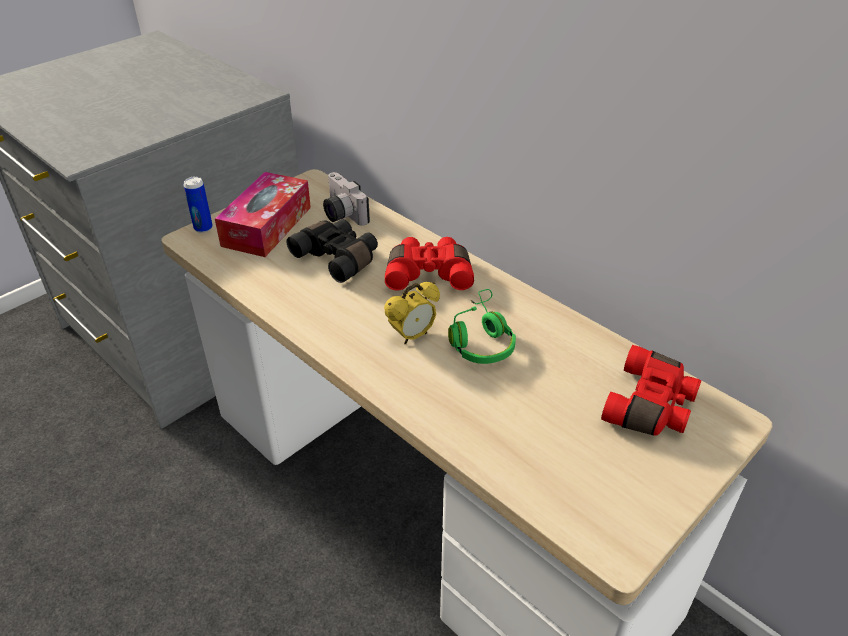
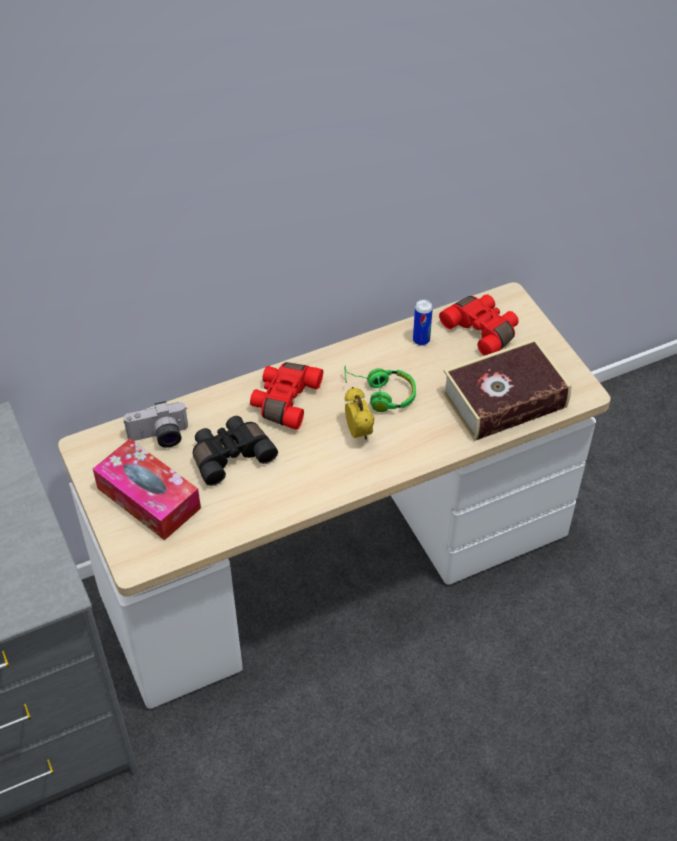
camera: 70 degrees left, 10 degrees up
(203, 228) = (123, 550): can -> can (421, 340)
(542, 456) = (504, 400): none -> book

